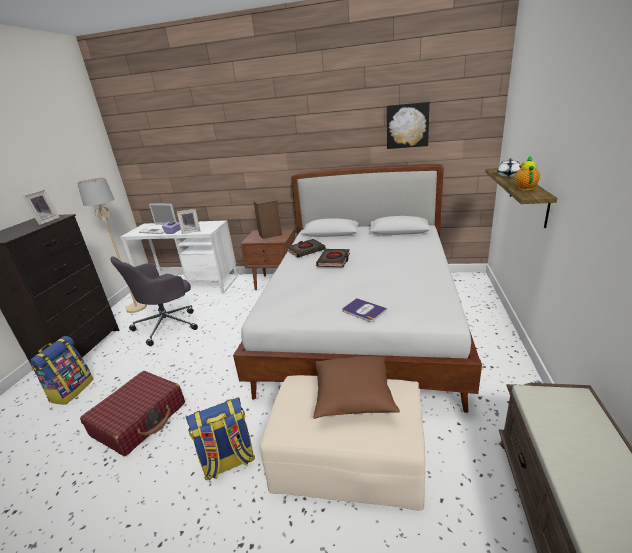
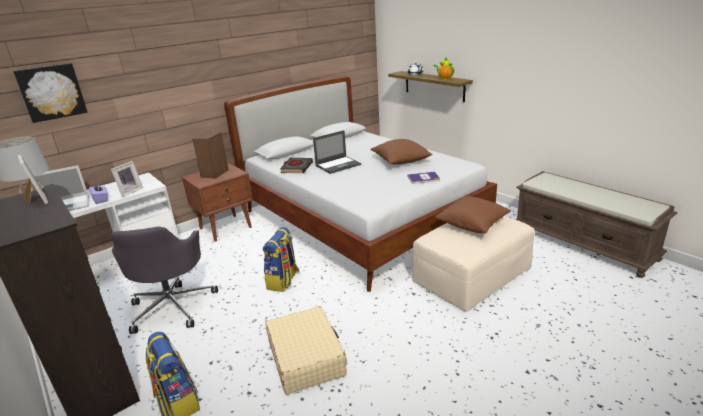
camera: 50 degrees left, 0 degrees up
(140, 419) = (306, 358): red suitcase -> beige suitcase
(228, 462) = (418, 322): backpack -> backpack (283, 281)
(334, 260) = (338, 165): black book -> laptop
(389, 280) = (401, 161): none -> brown pillow
(407, 125) = (316, 45): picture -> picture (51, 92)

